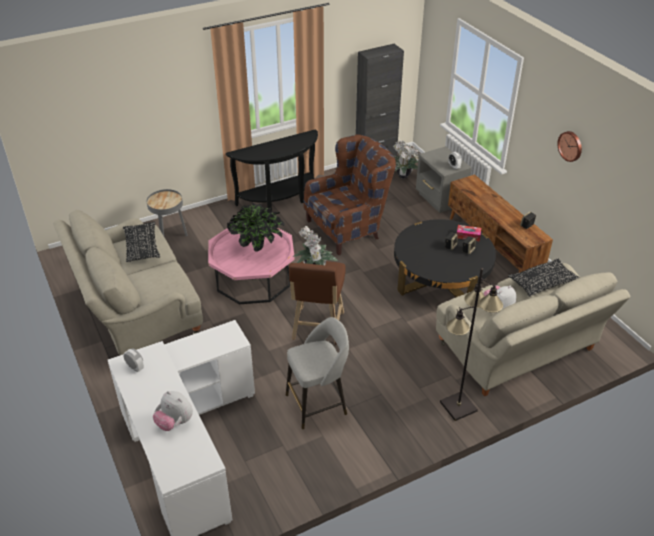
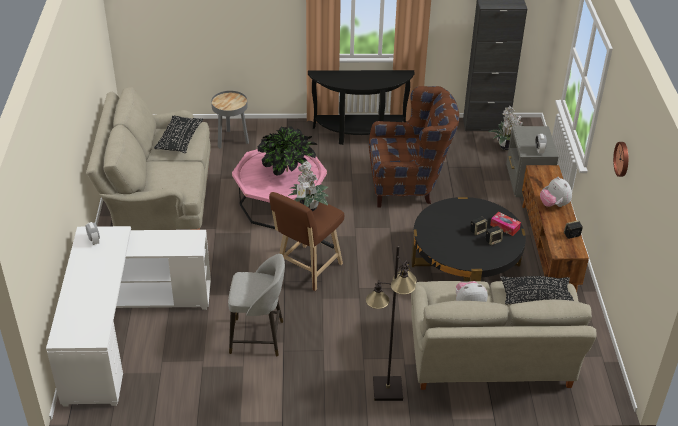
camera: 25 degrees right, 0 degrees up
(175, 422) = (93, 297): plush toy -> plush toy (554, 204)

